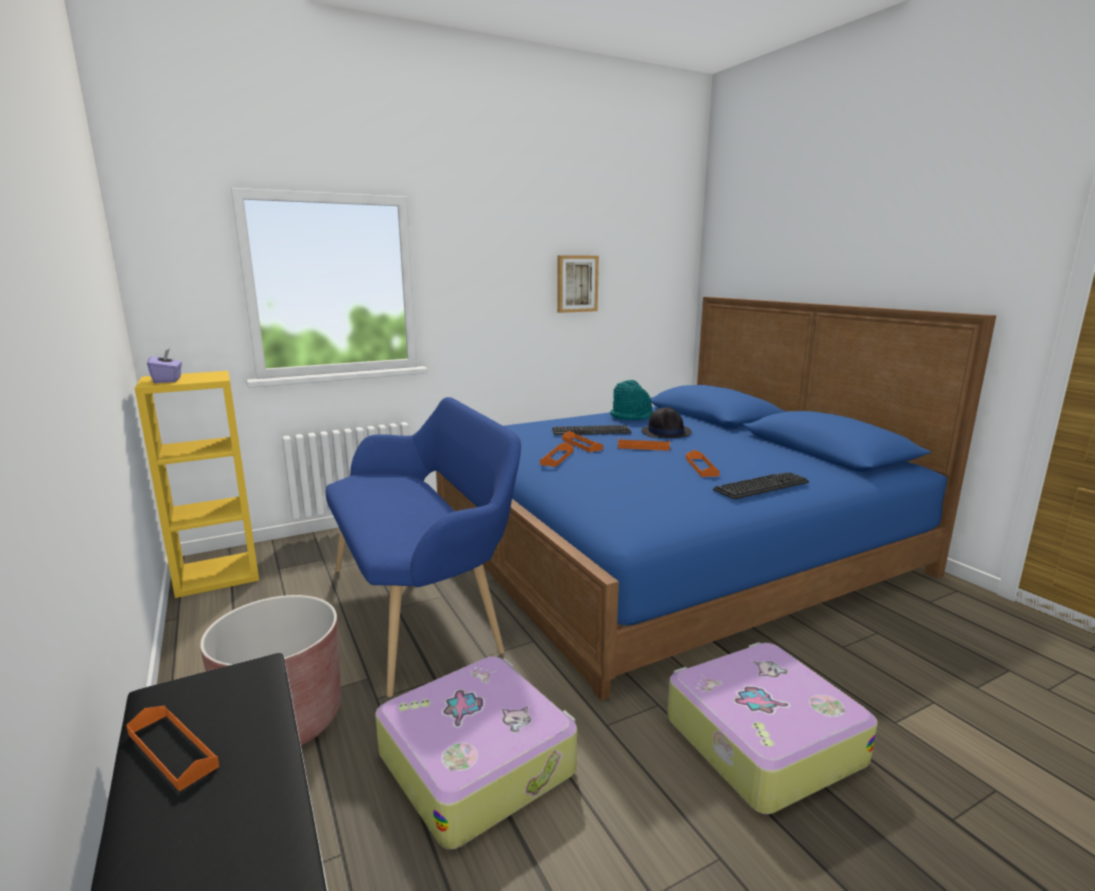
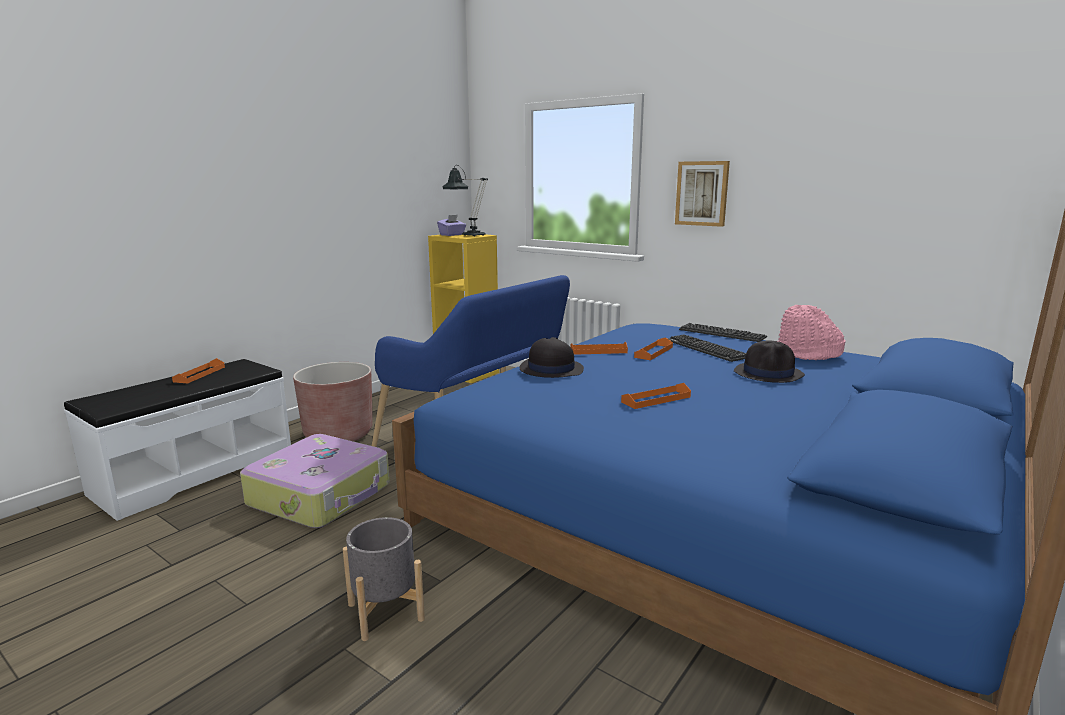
camera: 65 degrees right, 0 degrees up
(206, 377) = (469, 236): none -> table lamp
(577, 283) = (832, 178): picture -> picture (702, 193)
(593, 481) = (550, 369): none -> black hat
(631, 416) = (807, 354): turquoise hat -> pink hat
(643, 447) = (688, 371): orange tray -> none
(760, 739) = (386, 612): suitcase -> grey planter
(761, 486) = (628, 430): keyboard -> keyboard (721, 333)

